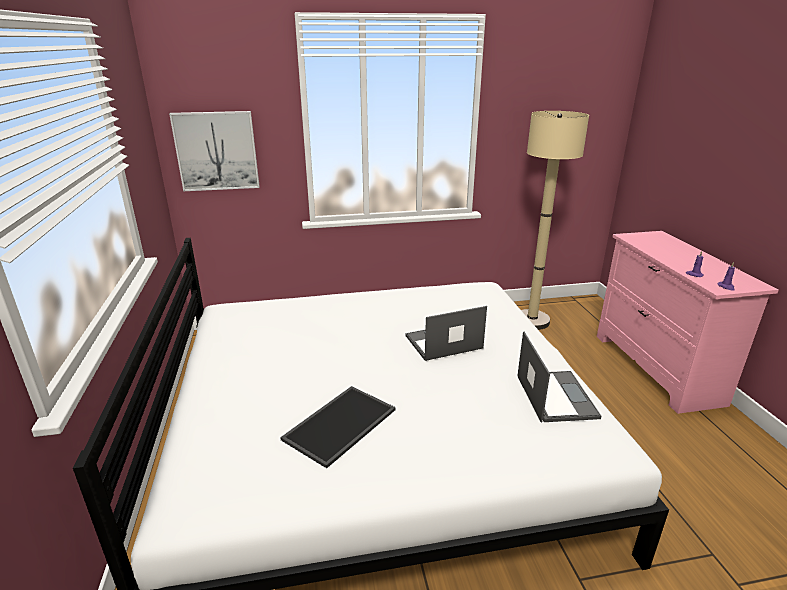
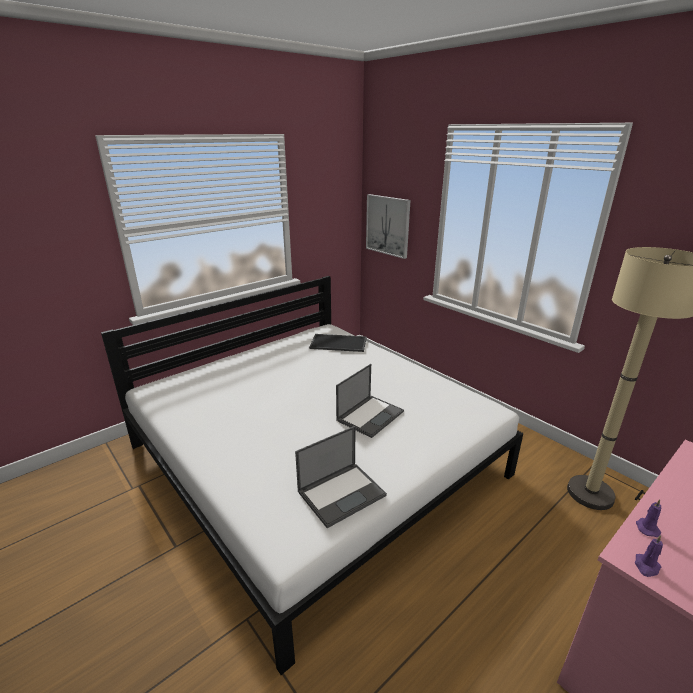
camera: 60 degrees right, 0 degrees up
(339, 423) = (241, 406): tray -> tray (339, 343)
(443, 342) = (370, 415): laptop -> laptop turned 90 degrees clockwise

